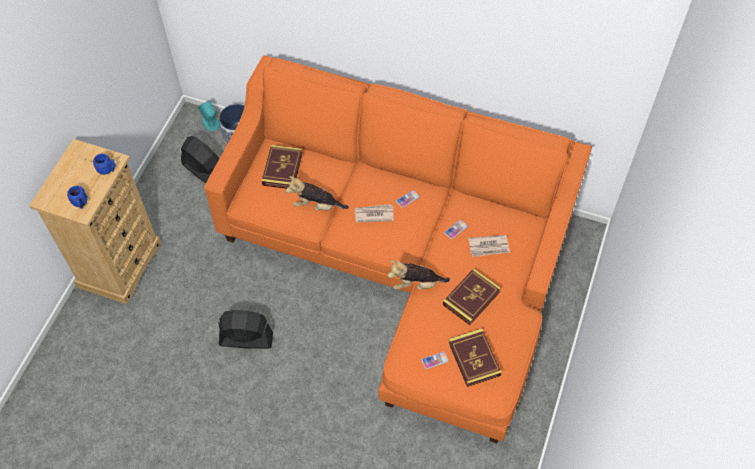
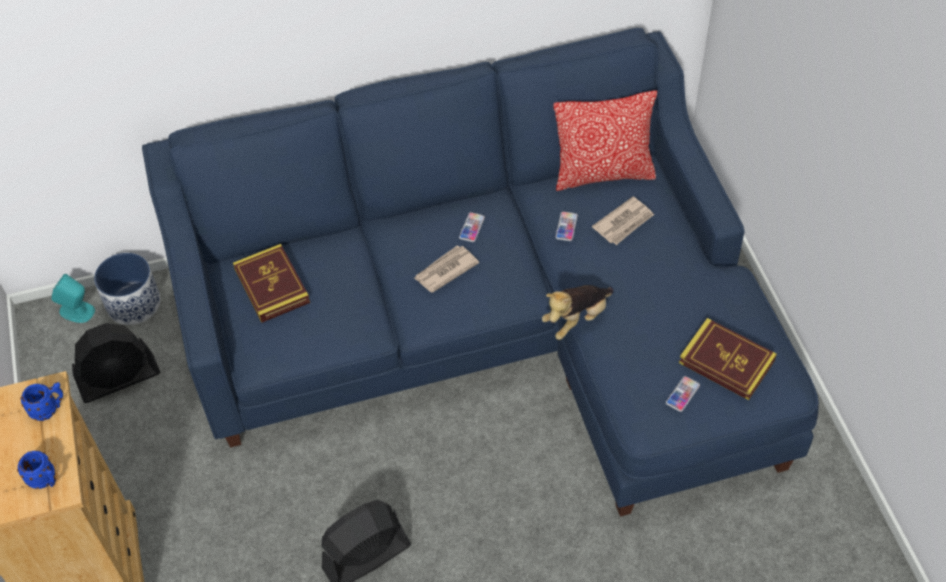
camera: 35 degrees left, 5 degrees down
(203, 171) = (119, 379): black fan -> black fan turned 150 degrees clockwise
(316, 205) = (358, 305): plush toy -> none
(407, 261) = (494, 326): orange sofa -> blue sofa
(471, 298) = (658, 294): book -> none
(505, 211) = (603, 174): none -> pillow

